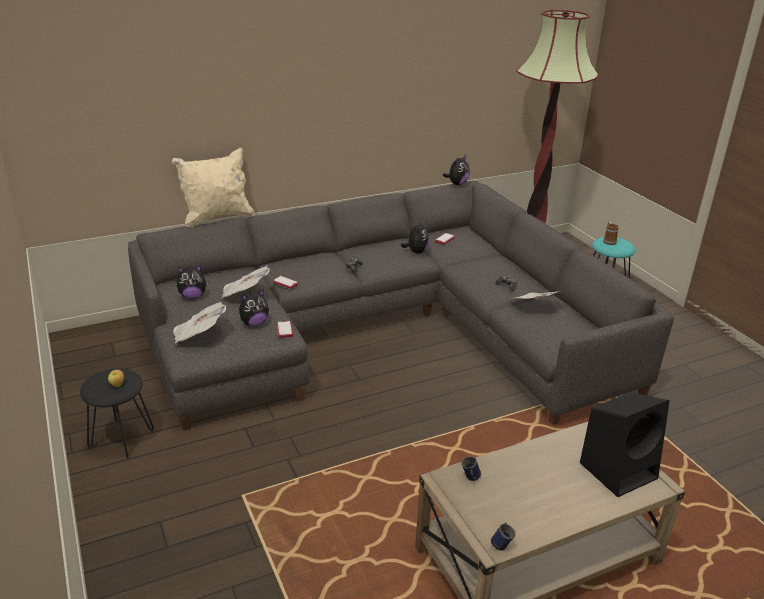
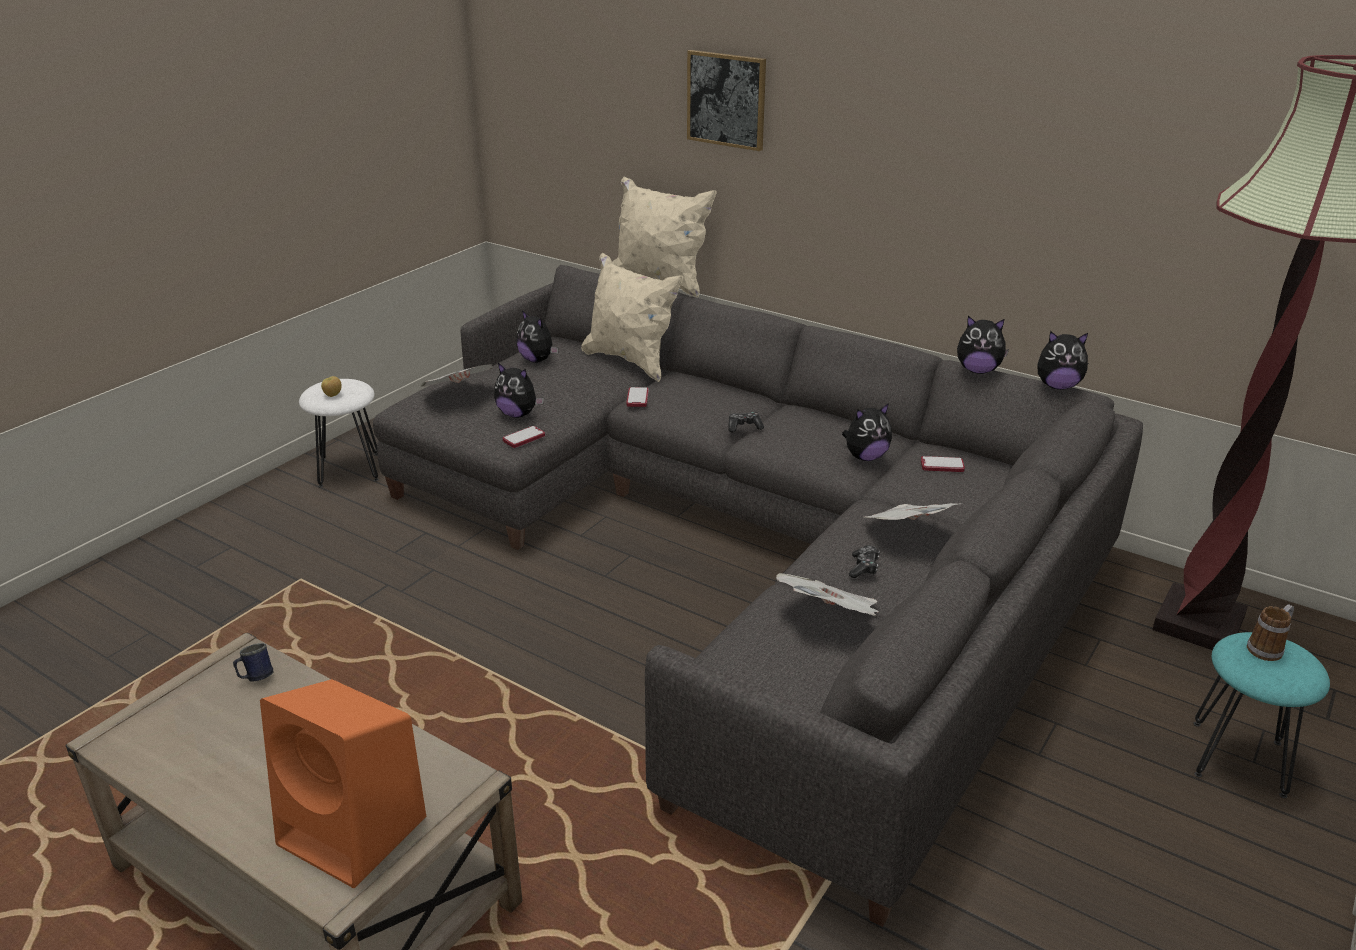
camera: 60 degrees right, 0 degrees up
(121, 439) = (349, 469): black stool -> white stool
(235, 271) = (630, 361): none -> beige pillow
(240, 89) = (726, 99): none -> picture
(245, 294) = (575, 384): newspaper -> newspaper (908, 532)
(424, 191) = (978, 370): none -> plush toy
(501, 543) = (119, 744): blue mug -> none
(619, 469) = (356, 831): black speaker -> orange speaker

